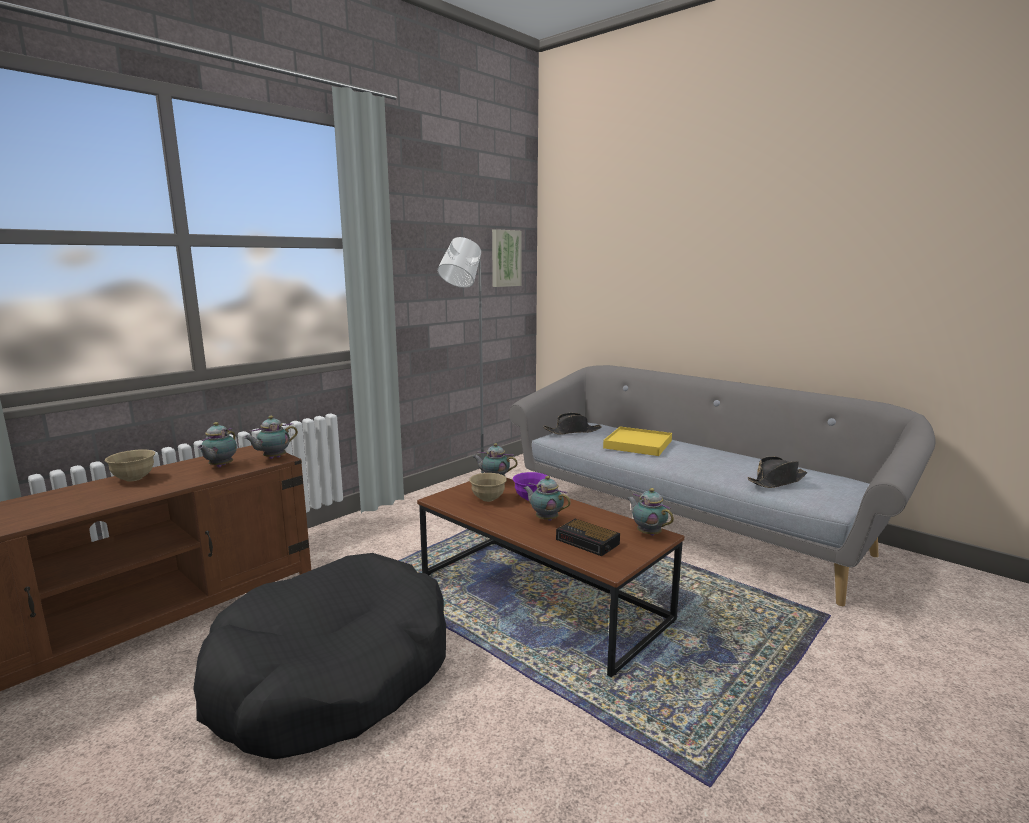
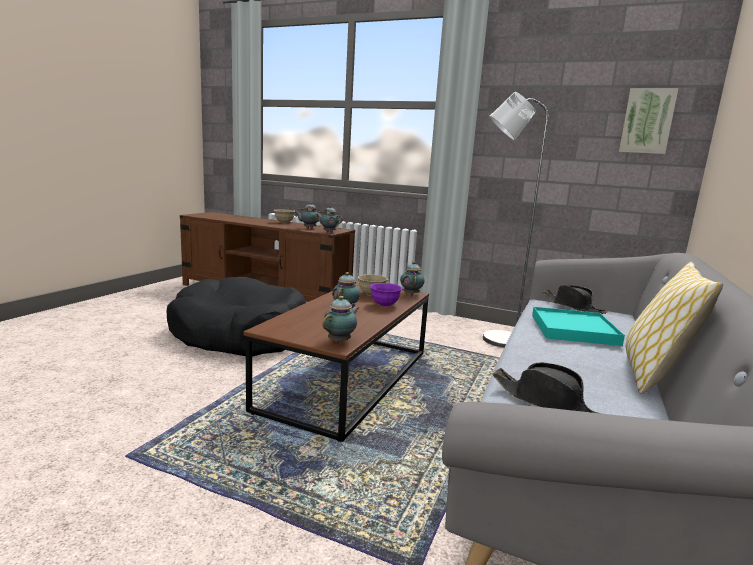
camera: 70 degrees right, 0 degrees up
(588, 542) = (310, 322): alarm clock -> none
(637, 444) = (574, 330): yellow tray -> turquoise tray
(718, 448) = (653, 375): none -> pillow

